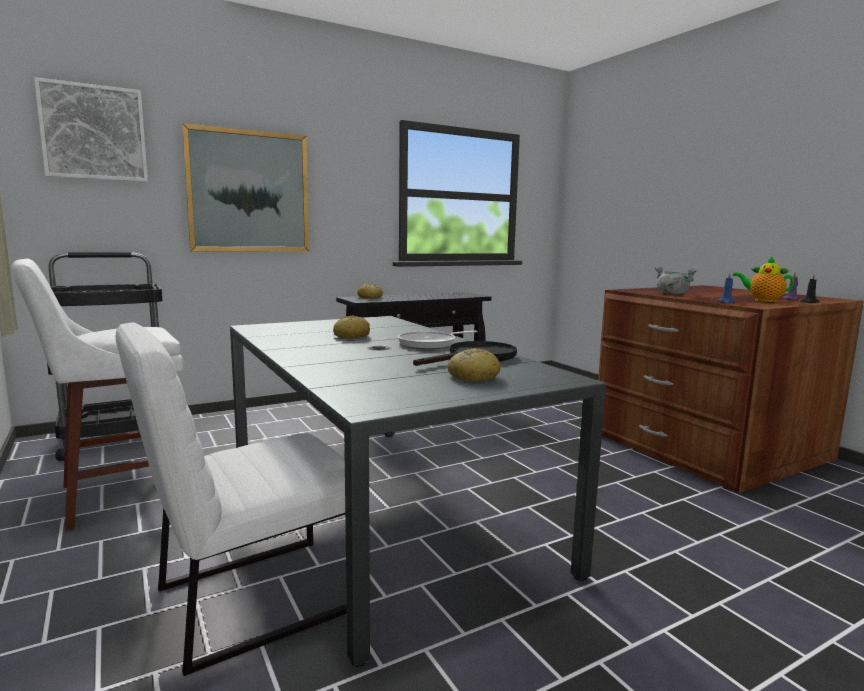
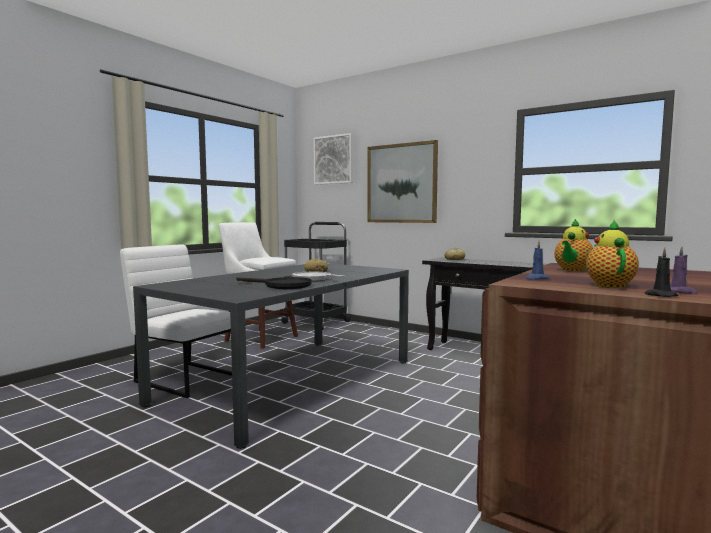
camera: 65 degrees right, 5 degrees down
(473, 376) = (228, 288): bread -> none
(671, 294) = (572, 270): grey cooking pot -> teapot

